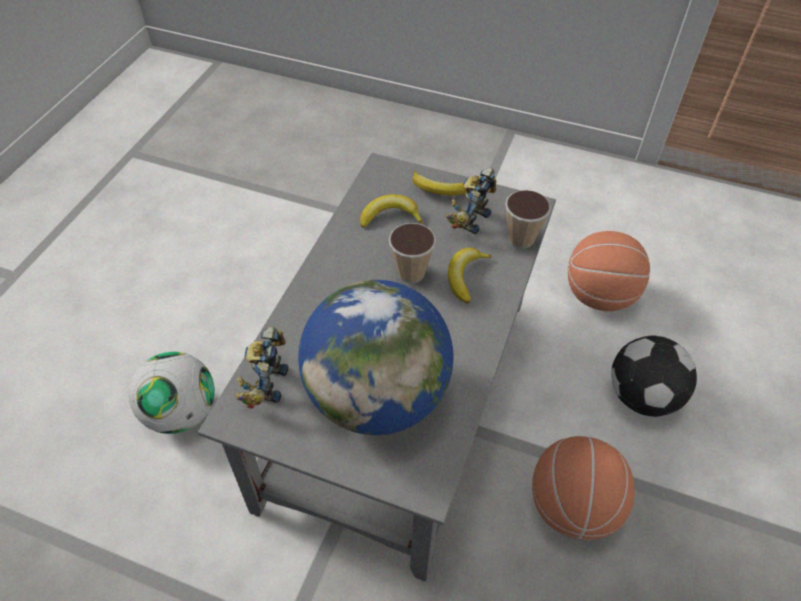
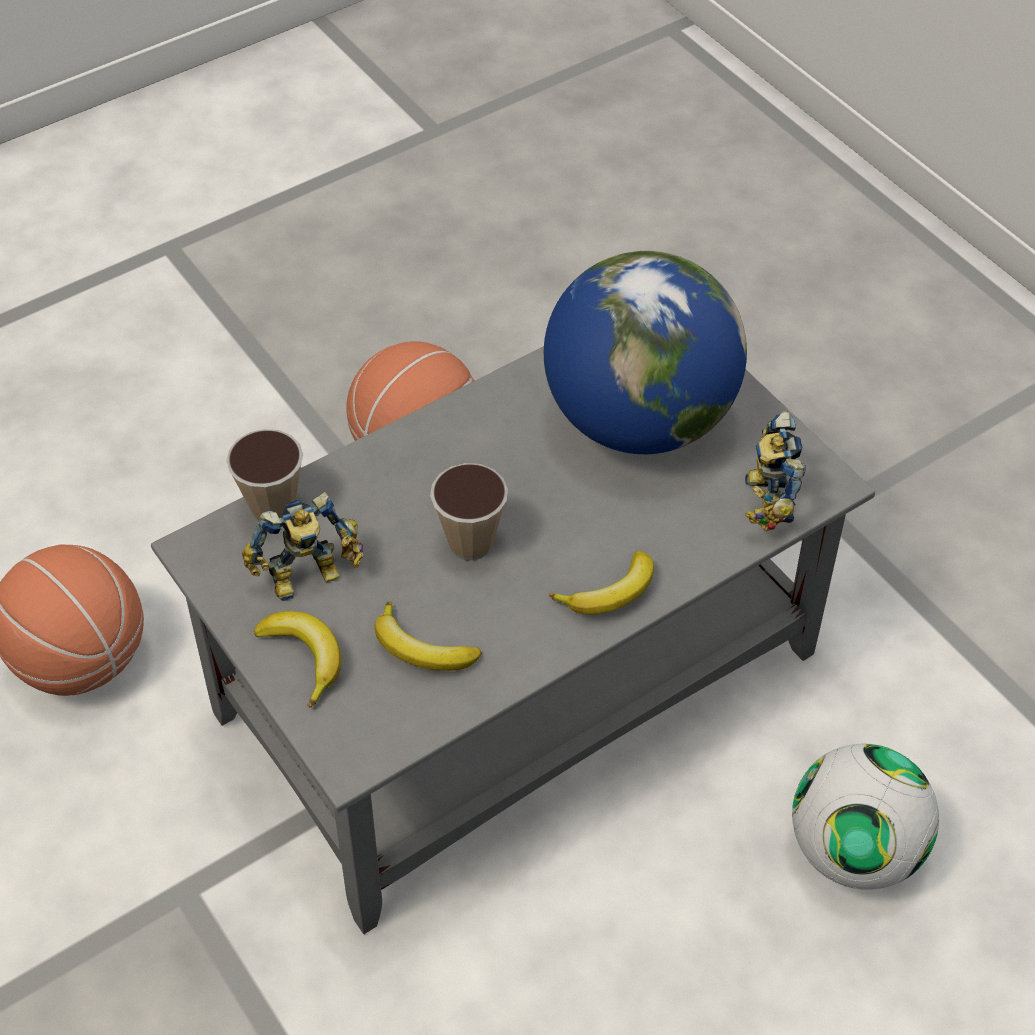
camera: 145 degrees left, 0 degrees up
(266, 383) = (764, 501): toy robot -> toy robot turned 135 degrees clockwise
(465, 276) = (404, 499): banana -> banana (610, 594)
(643, 397) = (200, 504): football -> none

